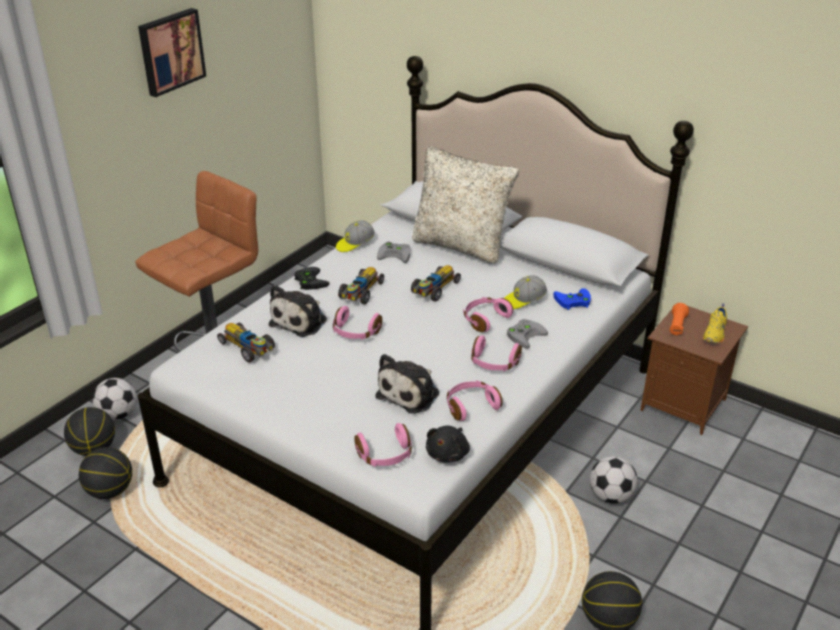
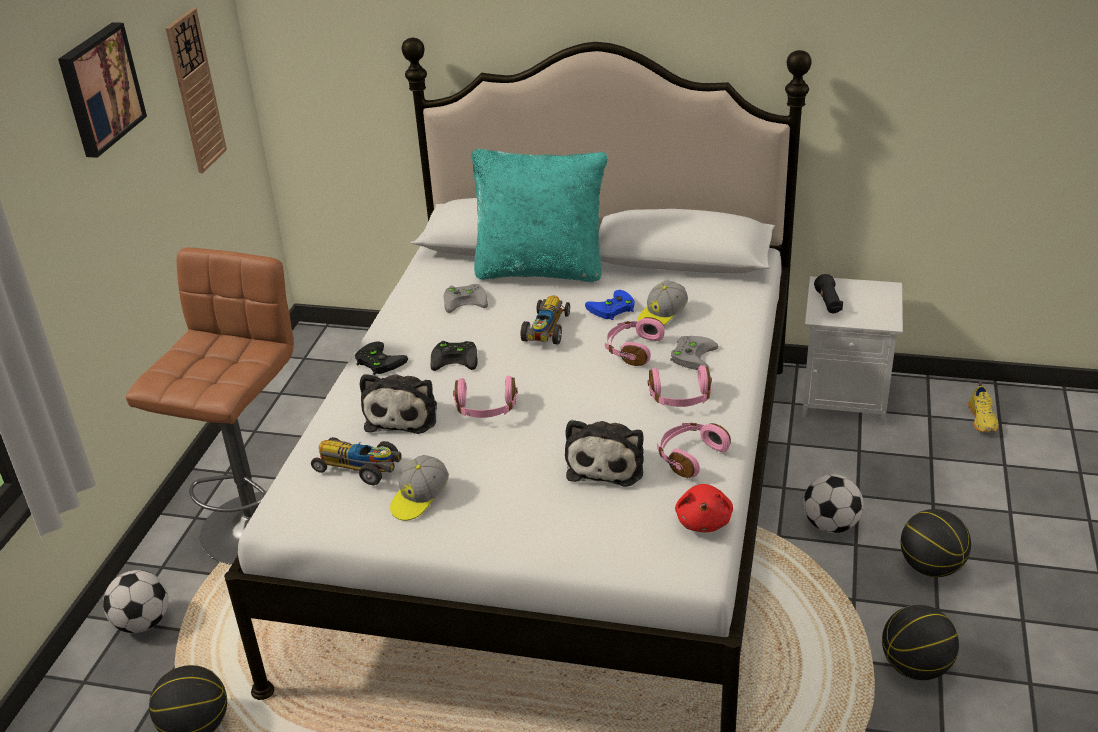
camera: 20 degrees left, 0 degrees up
(94, 449) = (137, 679): basketball -> basketball (931, 567)
(259, 66) = (195, 92): none -> wall clock
(355, 244) = (404, 301): cap -> cap (419, 498)
(361, 292) = (456, 358): toy car -> black game controller
(385, 455) = (631, 546): pink headphones -> none
(448, 454) = (703, 521): black plush toy -> red plush toy
(460, 248) = (541, 273): beige pillow -> turquoise pillow
(572, 301) = (718, 302): blue game controller -> blue game controller (611, 309)
(677, 326) = (828, 303): orange flashlight -> black flashlight
(685, 404) = (846, 396): brown nightstand -> grey nightstand
(715, 334) = (874, 300): yellow shoe -> yellow shoe (983, 419)

